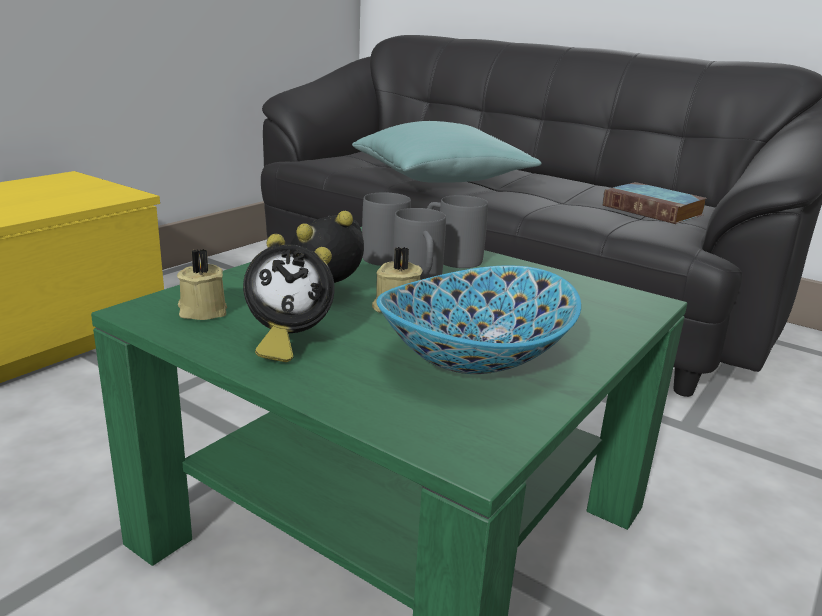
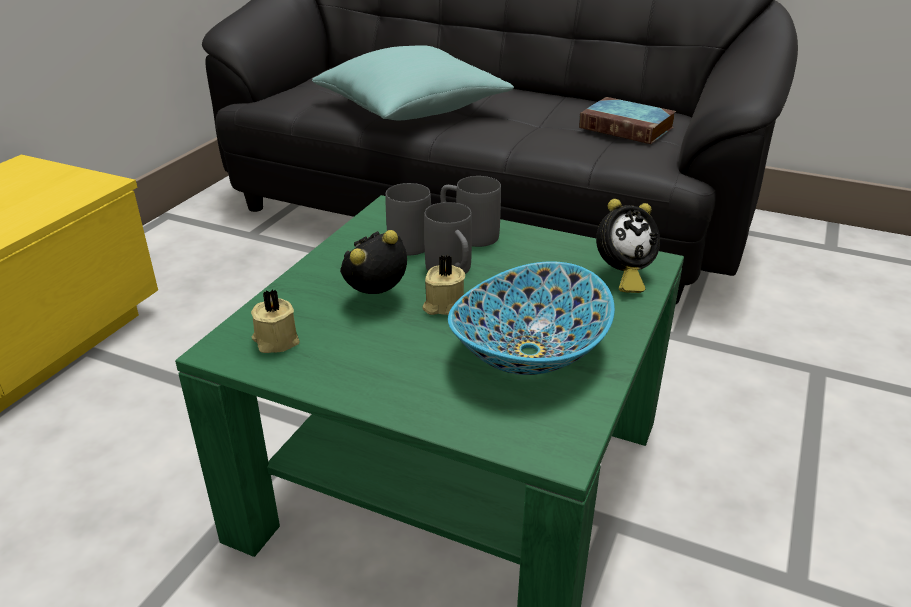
camera: 10 degrees left, 10 degrees up
(286, 342) = (367, 364): alarm clock -> alarm clock (622, 277)

